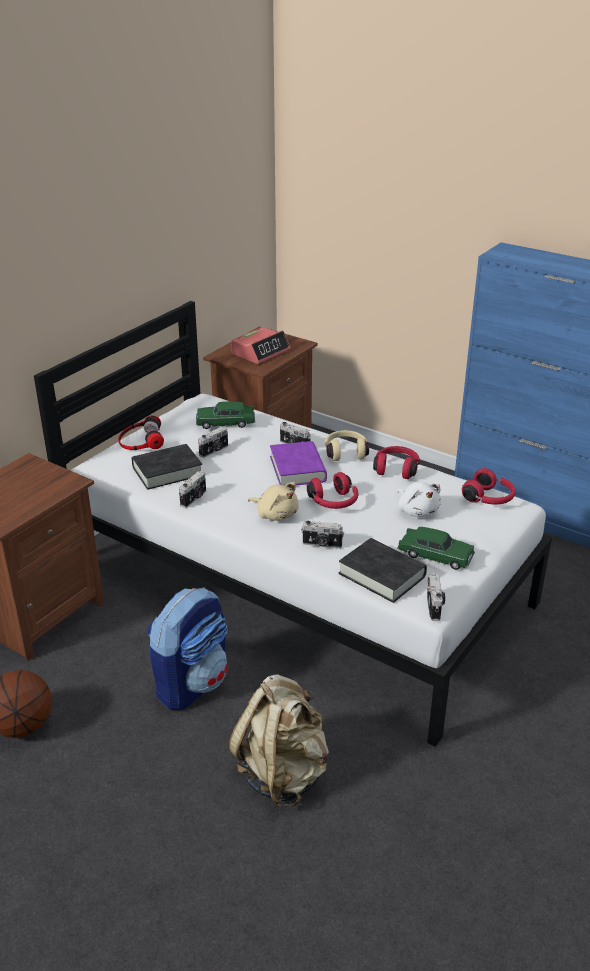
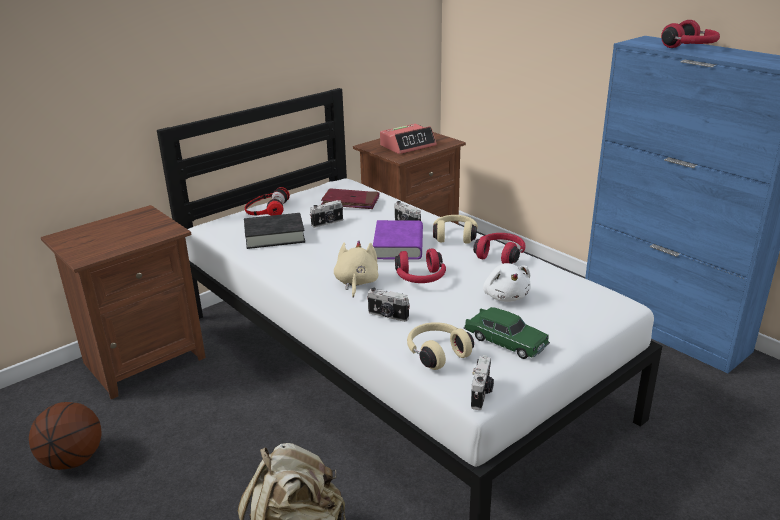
camera: 15 degrees right, 5 degrees down
(192, 683) = (248, 445): backpack -> none
(194, 498) = (285, 260): camera -> none
(225, 423) = (350, 202): green toy car -> red book
(276, 514) = (356, 283): beige plush toy -> beige plush toy turned 135 degrees counterclockwise
(382, 575) = (437, 353): black book -> beige headphones
(489, 498) = (590, 293): red headphones -> red headphones (690, 47)

